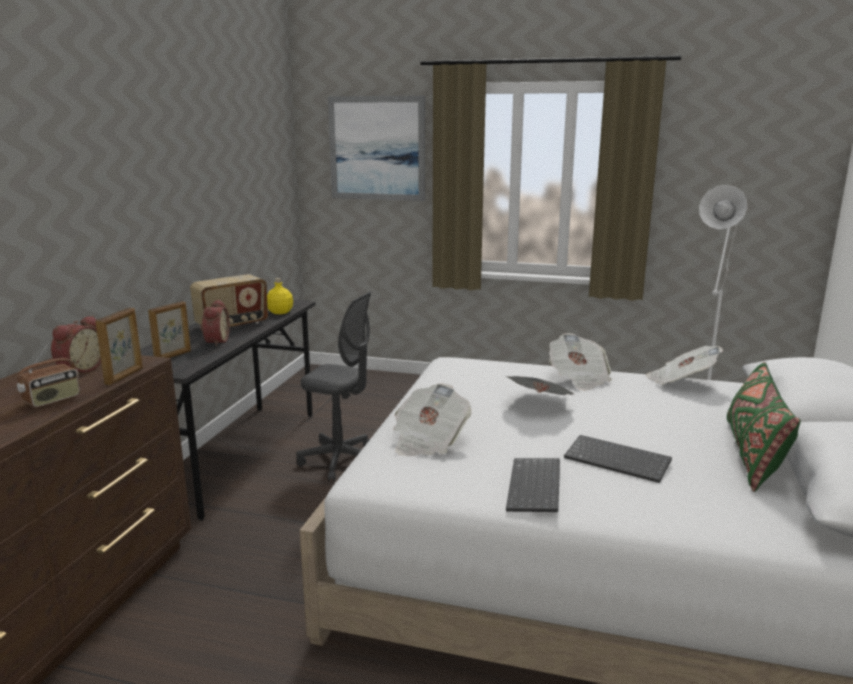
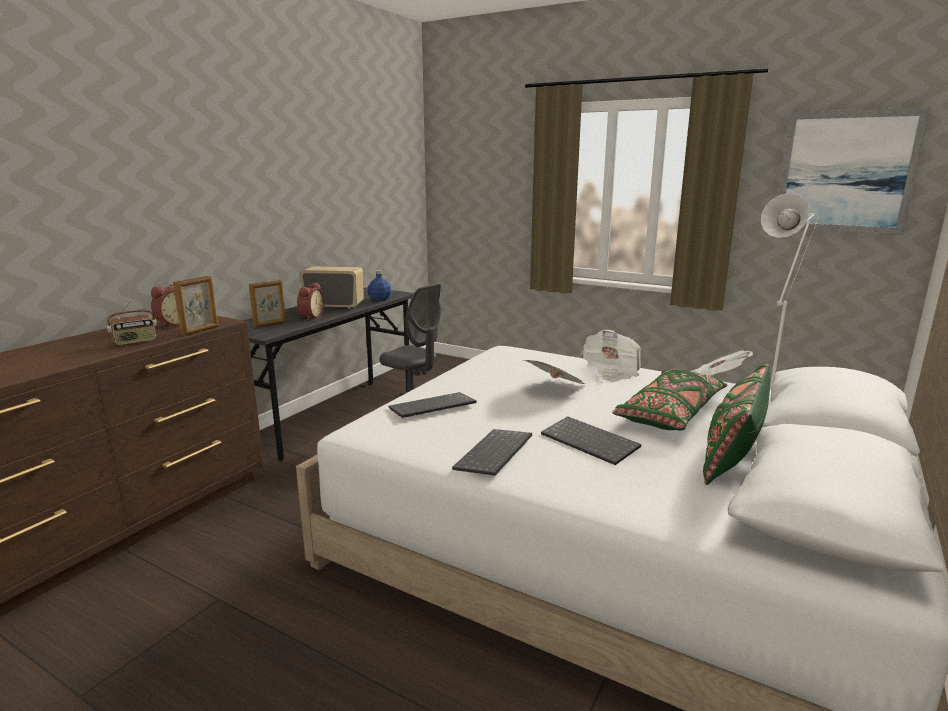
camera: 15 degrees right, 0 degrees up
(232, 325) = (334, 306): radio -> radio turned 150 degrees counterclockwise
(280, 312) = (380, 299): yellow bottle -> blue bottle
(377, 148) = (489, 164): picture -> picture (845, 172)
(428, 441) = (432, 408): newspaper -> keyboard
(668, 419) = (670, 413): none -> green pillow

